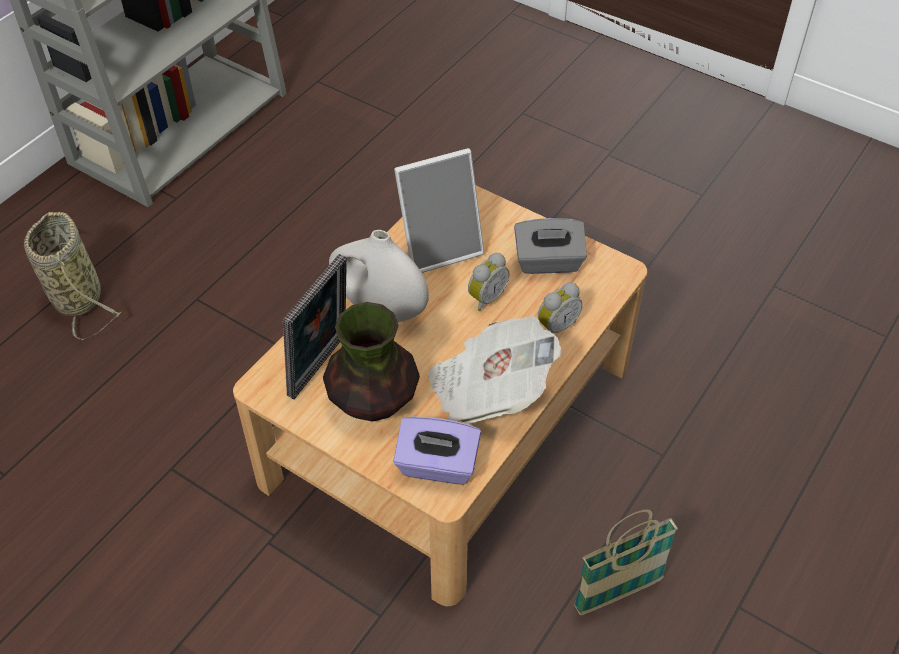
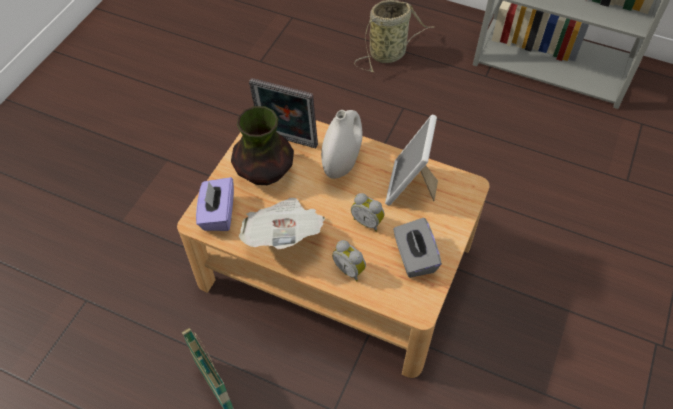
camera: 80 degrees right, 5 degrees up
(439, 246) = (410, 187): picture frame -> picture frame turned 45 degrees clockwise

